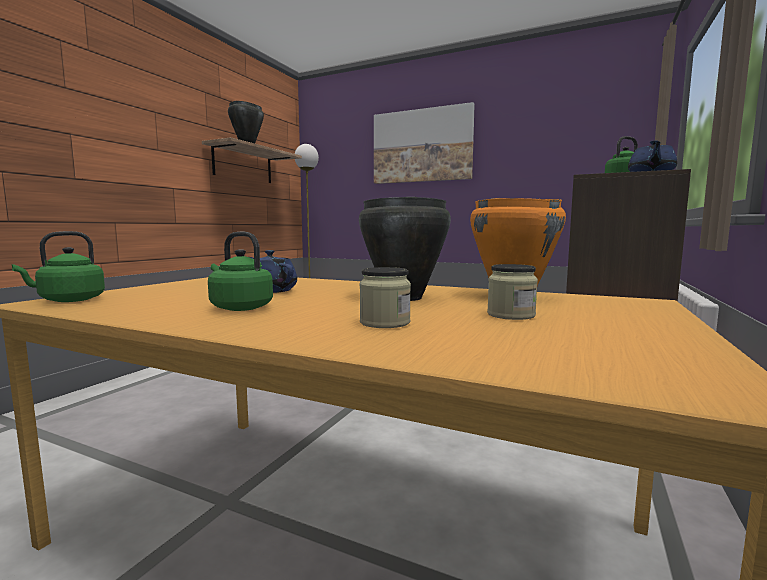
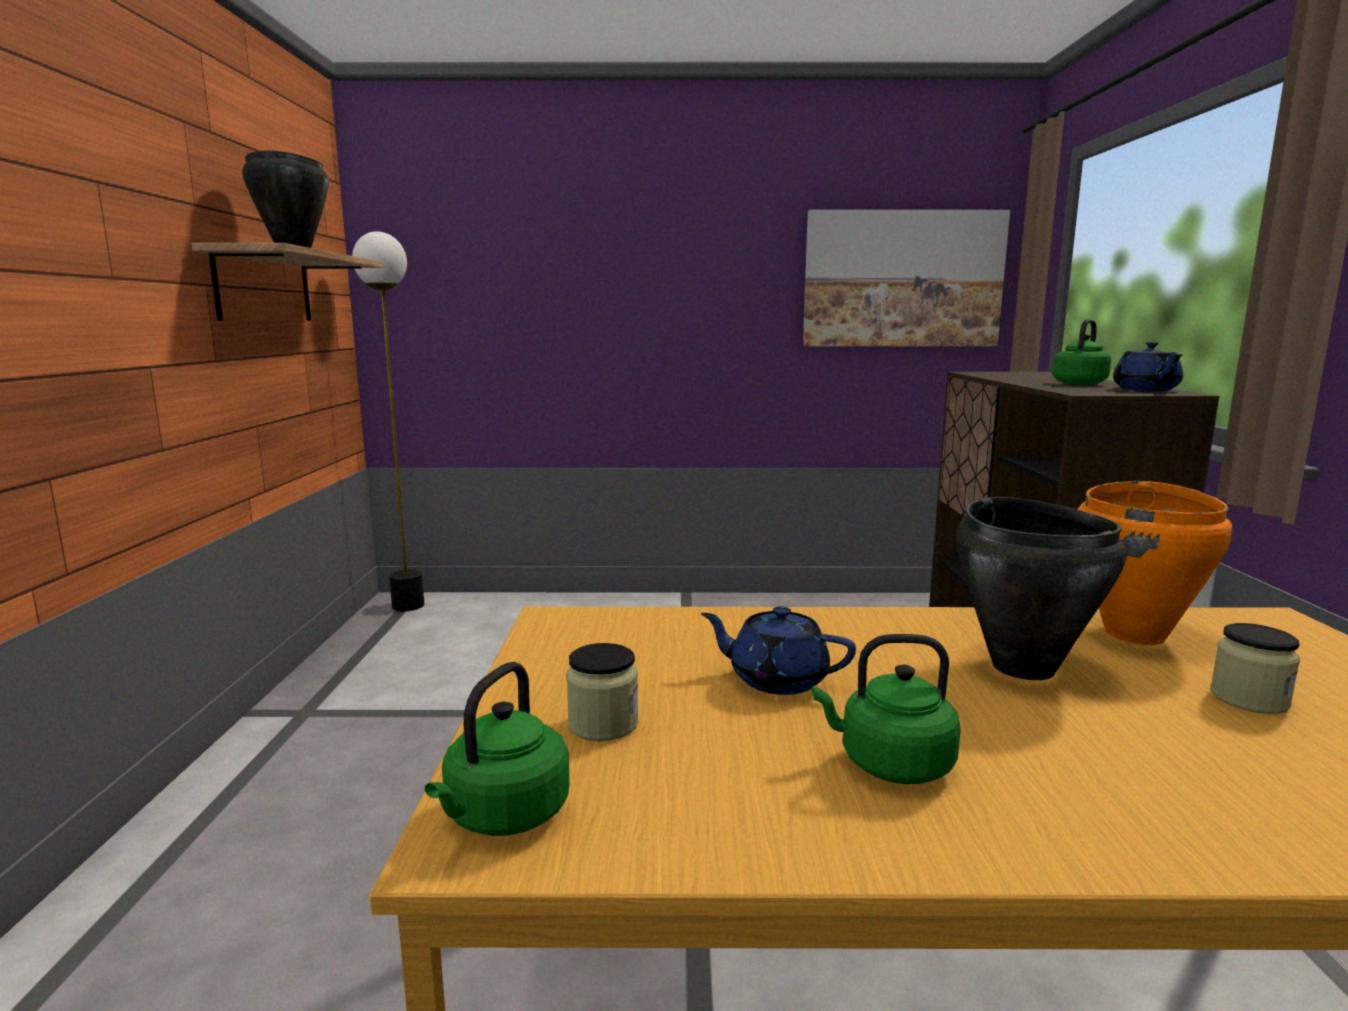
camera: 25 degrees left, 5 degrees up
(385, 323) = (1183, 765): jar -> jar (603, 724)
(422, 146) = (629, 252): picture -> picture (902, 279)

